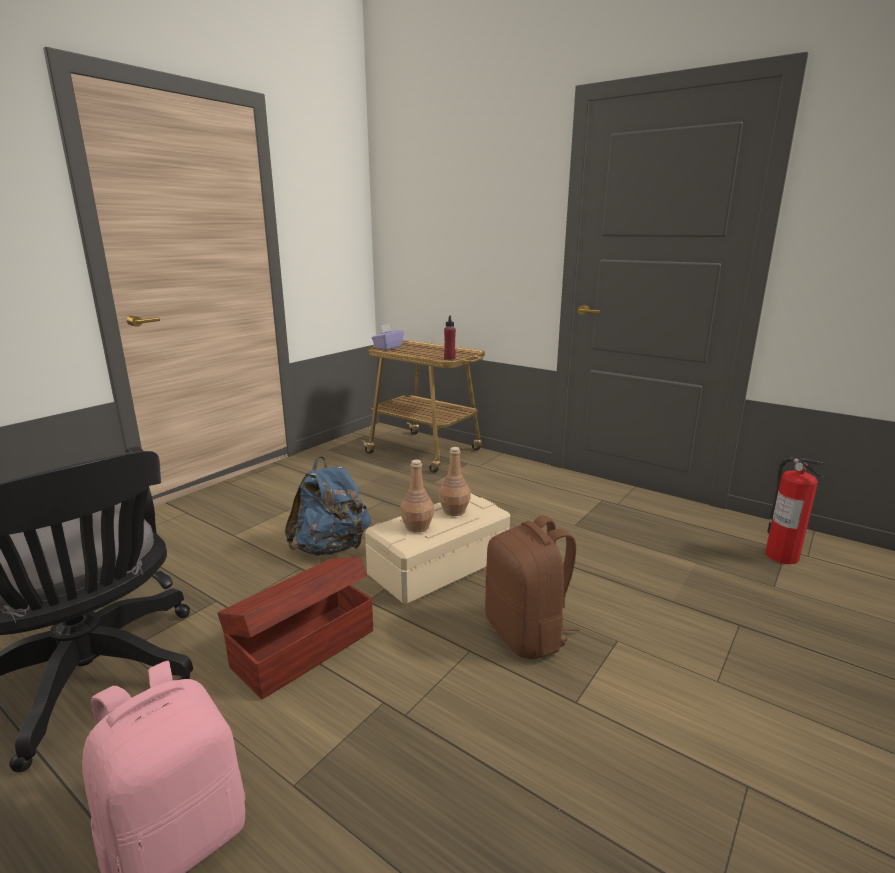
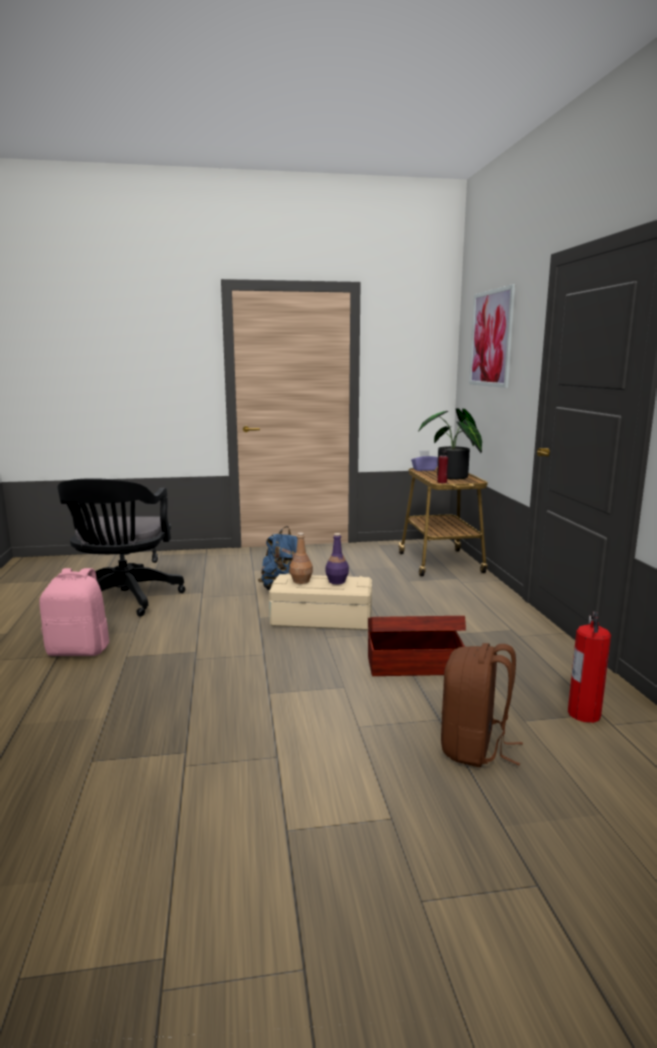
camera: 45 degrees right, 5 degrees down
(302, 648) = (201, 621): brown storage box -> brown storage box (413, 664)
(439, 352) = (452, 477): none -> potted plant
(452, 185) = (491, 338): none -> picture
(454, 511) = (336, 581): brown bottle -> purple bottle
(527, 634) = (303, 662): brown backpack -> brown backpack (475, 748)

